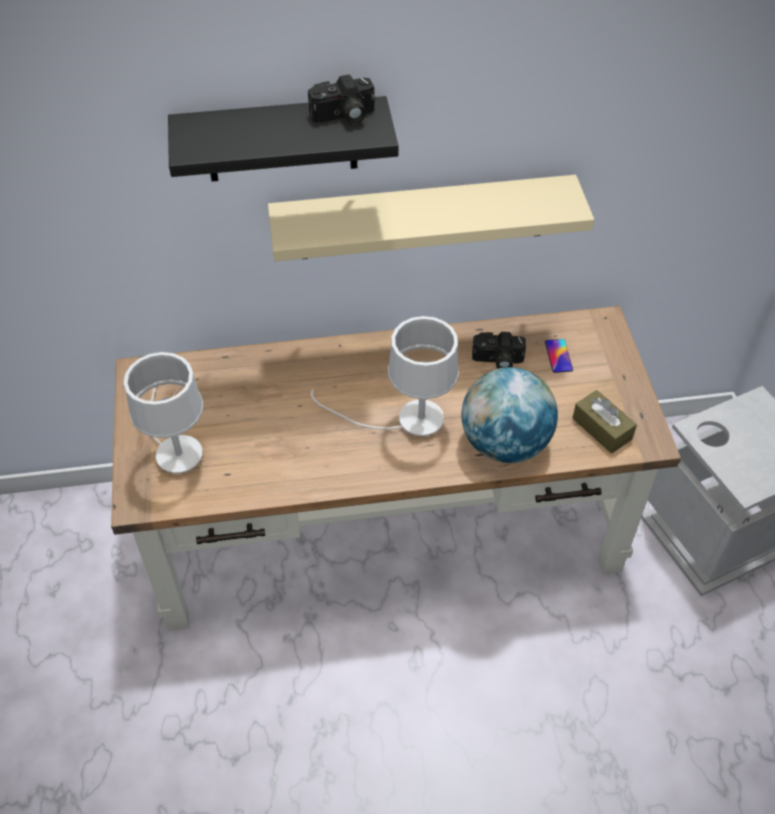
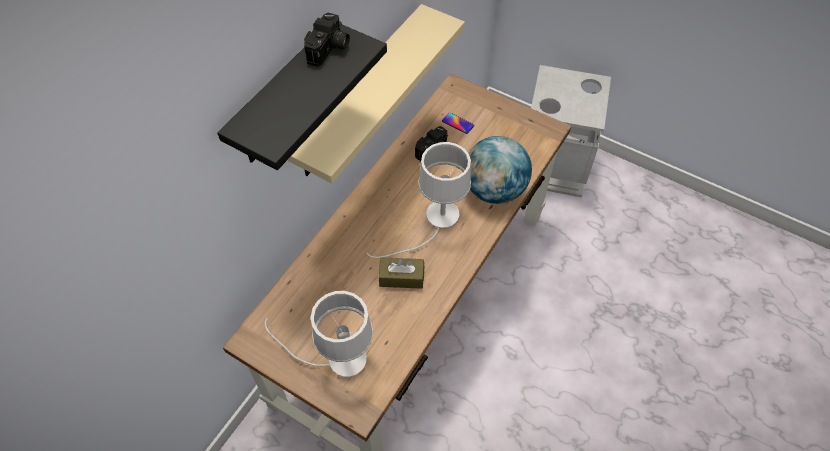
camera: 50 degrees left, 5 degrees up
(602, 429) = (524, 142): brown tissue box -> brown tissue box (401, 277)

